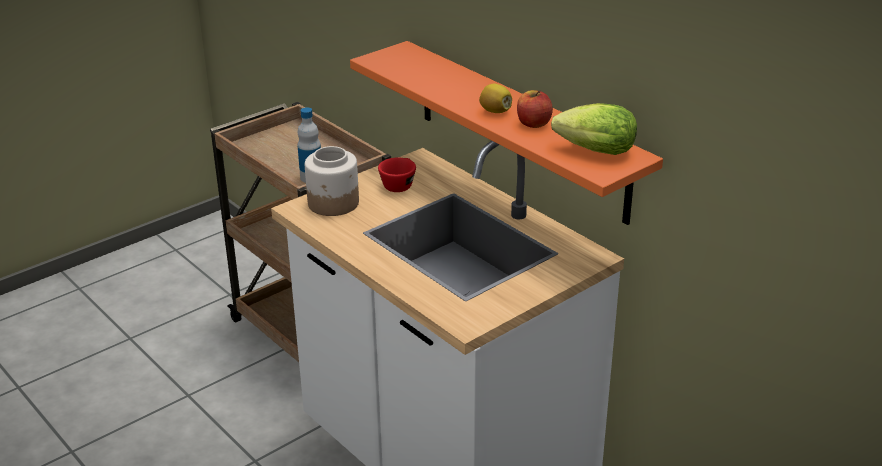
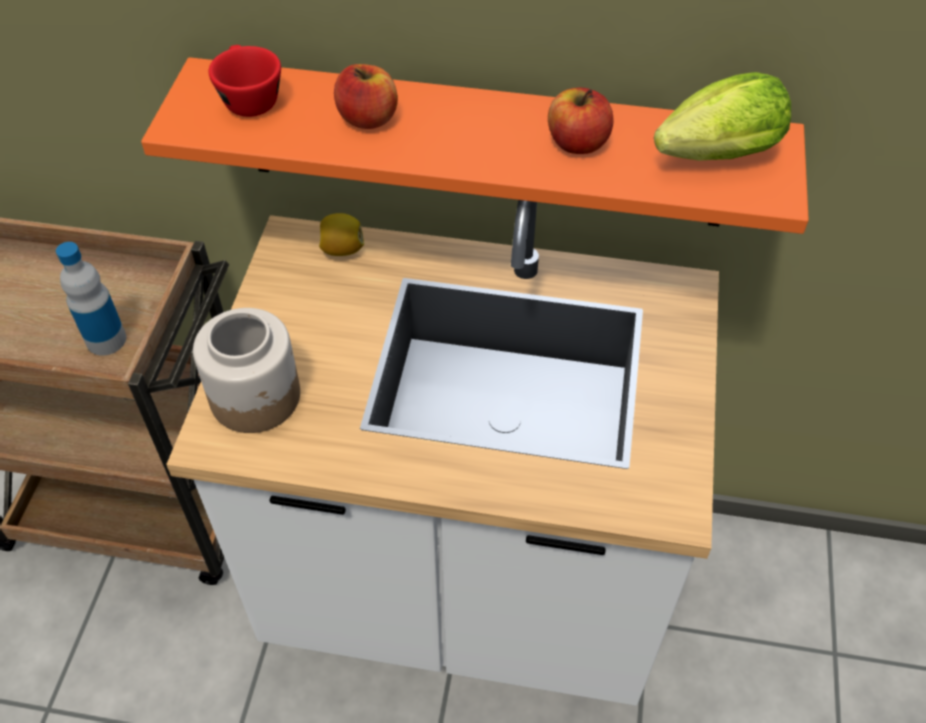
camera: 40 degrees left, 20 degrees up
(399, 184) = (312, 304): red cup -> red cup (248, 98)
(452, 84) = (368, 118): none -> apple
(495, 111) = (498, 145): lemon -> lemon (342, 249)

